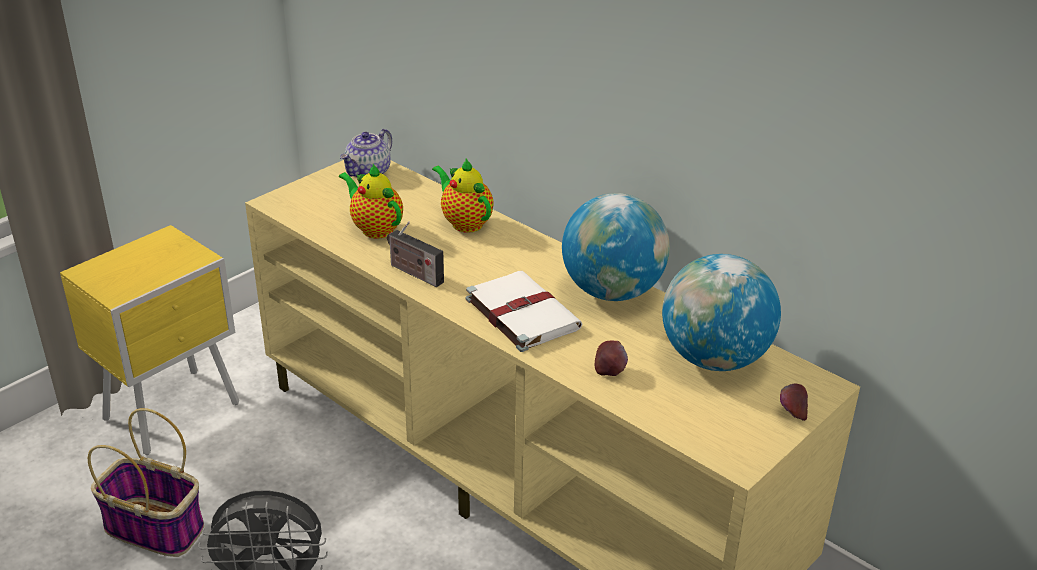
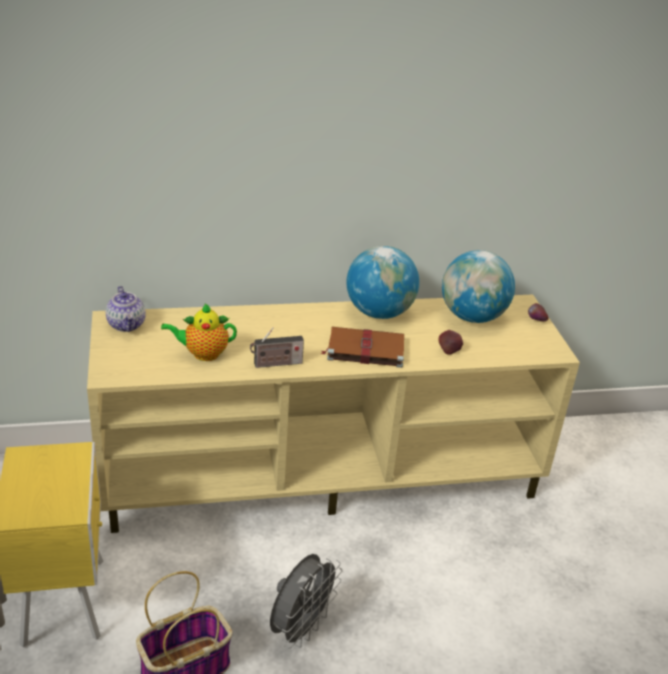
camera: 55 degrees left, 0 degrees up
(464, 222) = (243, 321): teapot -> none
(520, 312) = (364, 349): white book -> brown book

